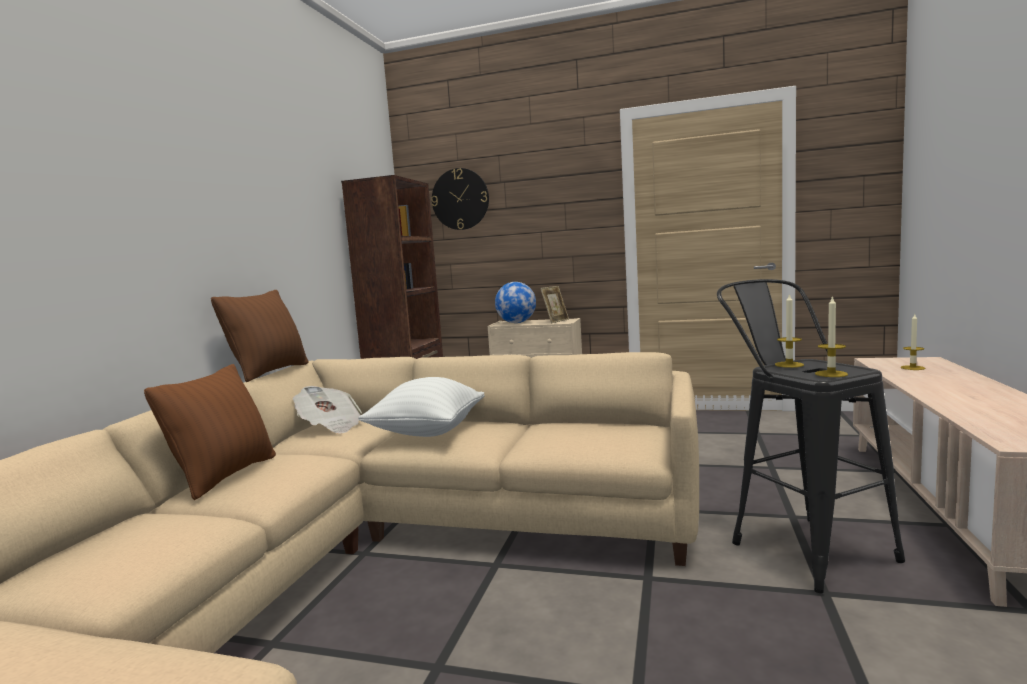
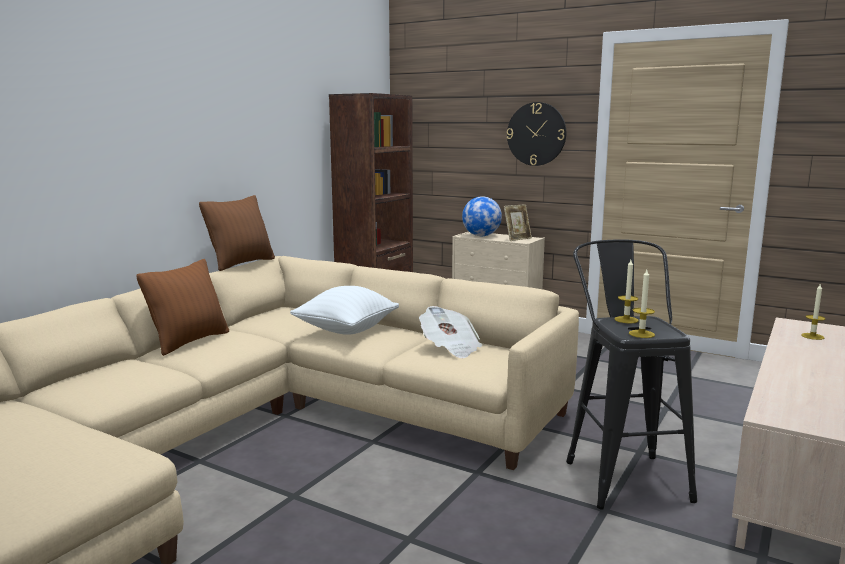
camera: 15 degrees right, 5 degrees up
(331, 426) = (280, 314): newspaper -> newspaper (450, 348)
(460, 199) = (445, 110): wall clock -> wall clock (536, 134)

